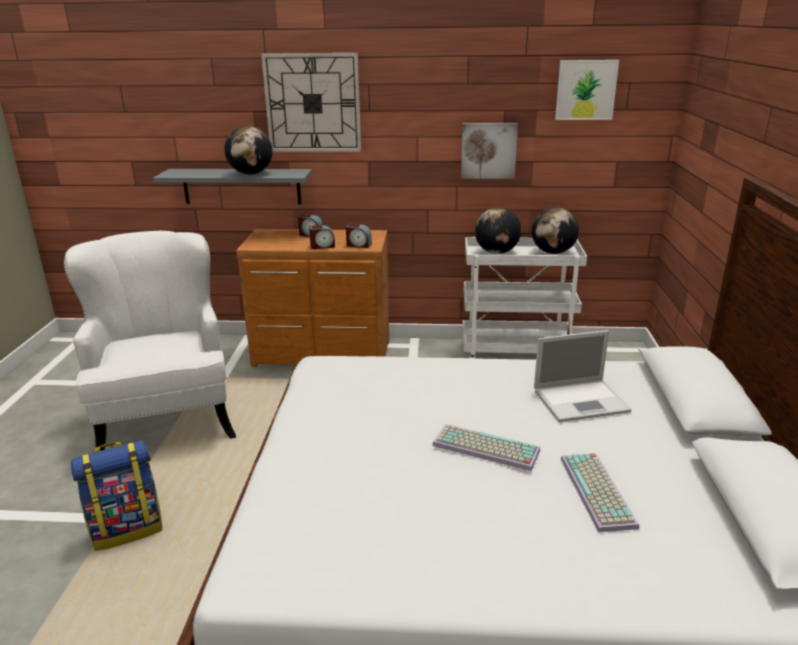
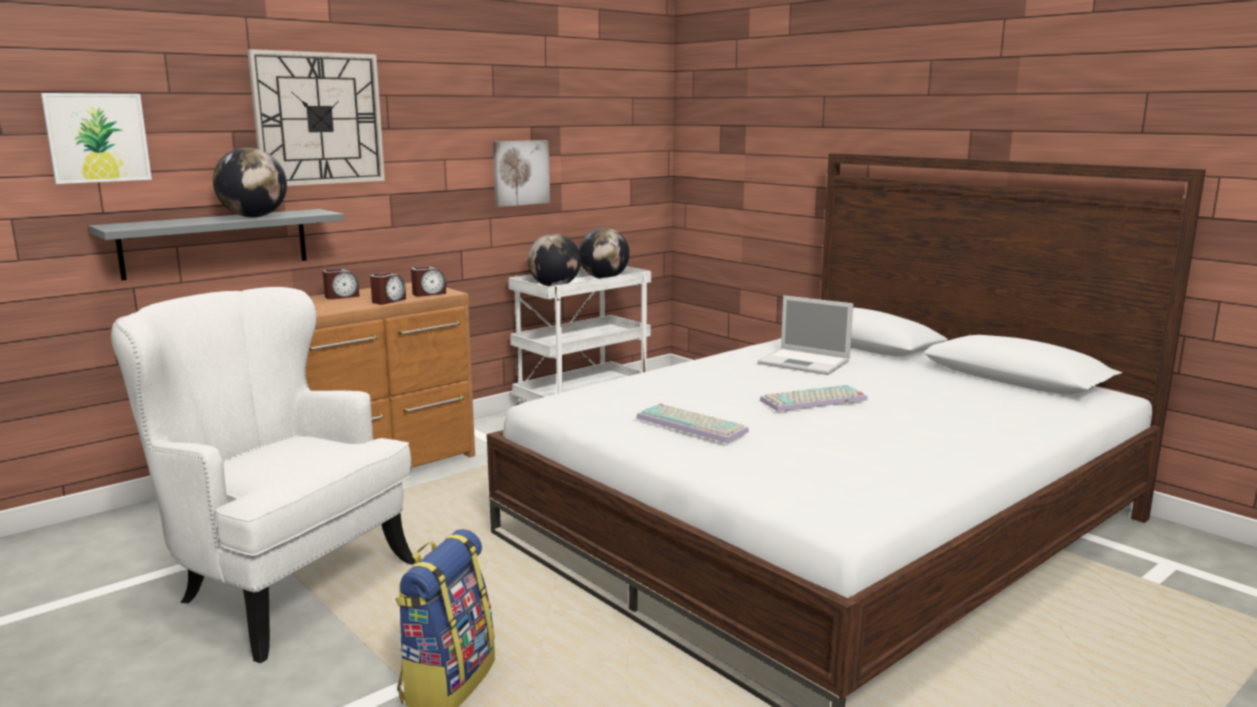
camera: 45 degrees left, 10 degrees down
(582, 400) = (805, 362): laptop -> laptop turned 90 degrees clockwise
(586, 90) = (601, 104): picture -> picture (97, 138)
(599, 492) = (922, 396): keyboard -> keyboard (693, 424)

